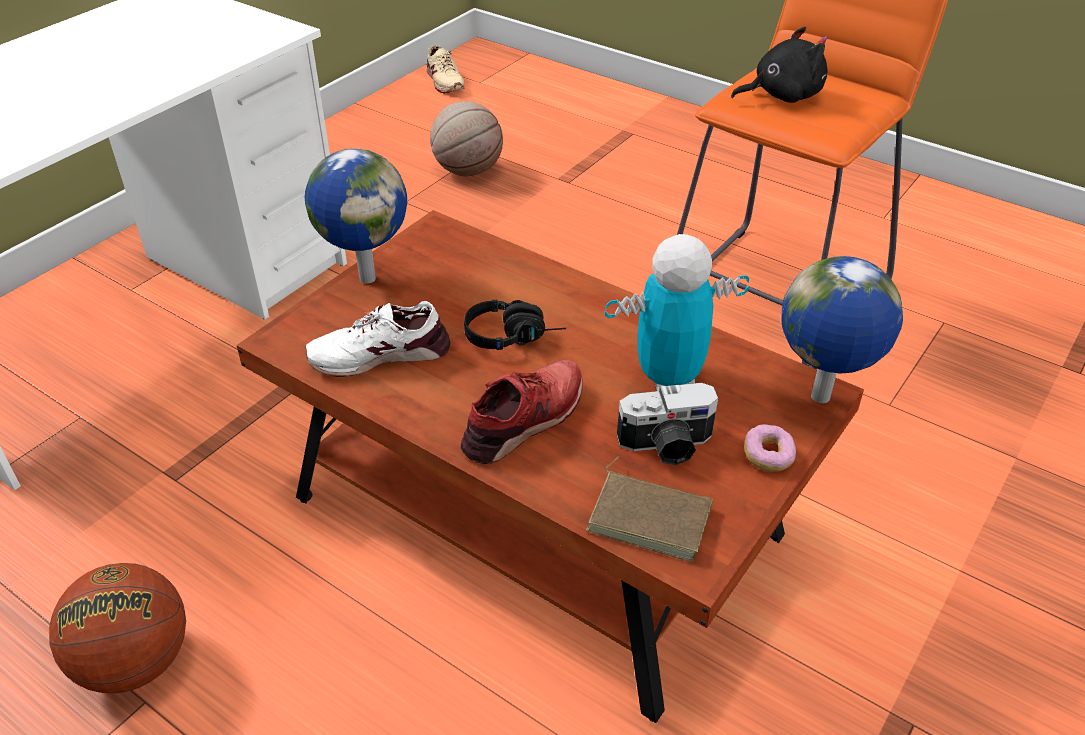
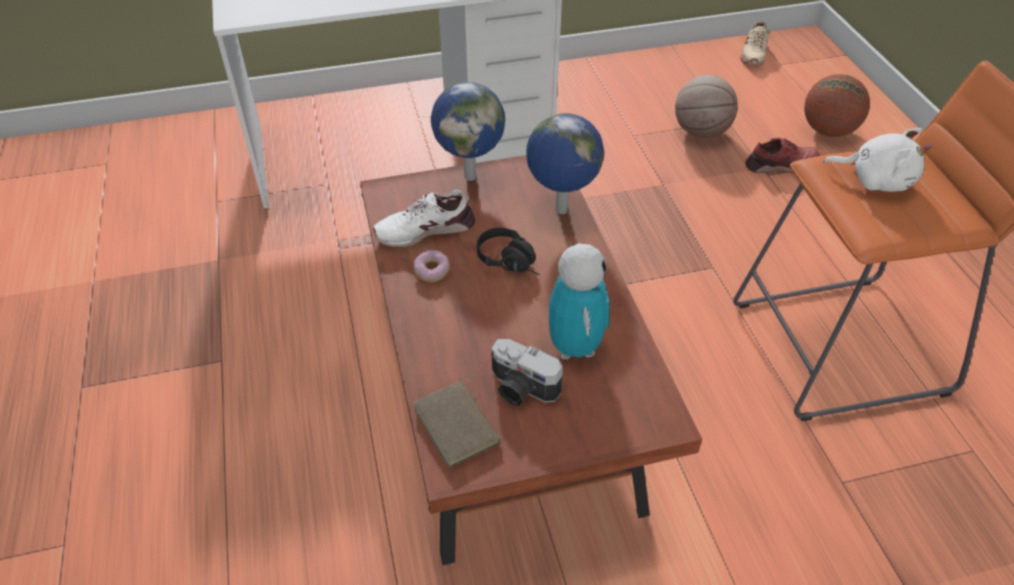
camera: 40 degrees right, 5 degrees up
(136, 662) = (235, 337): basketball -> basketball (828, 131)
(379, 354) = (424, 229): white shoe -> white shoe turned 45 degrees counterclockwise
(525, 421) = (457, 319): red shoe -> red shoe (781, 165)
(668, 378) = (574, 346): toy robot -> toy robot turned 60 degrees clockwise
(768, 456) = (575, 438): donut -> donut (431, 272)
(782, 96) = (875, 180): black plush toy -> white plush toy
(821, 399) = (661, 425): globe -> globe (560, 211)

